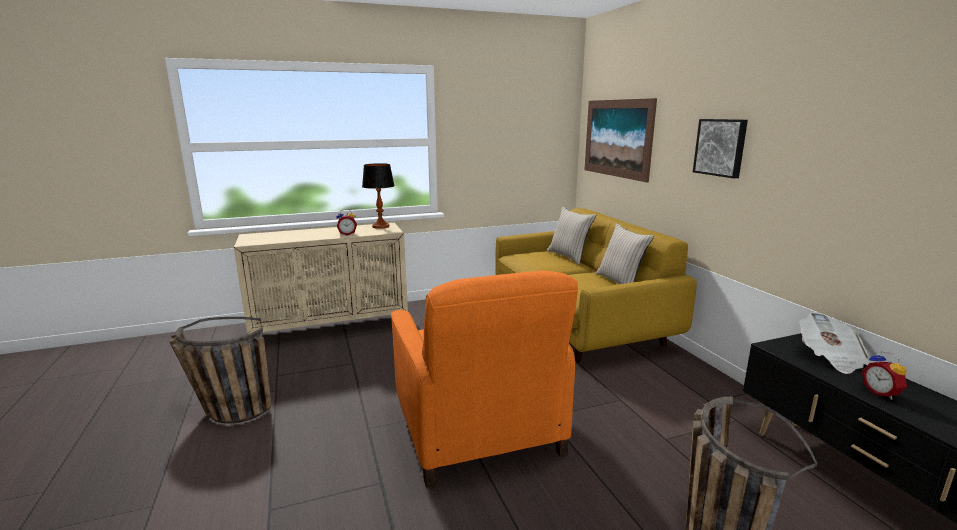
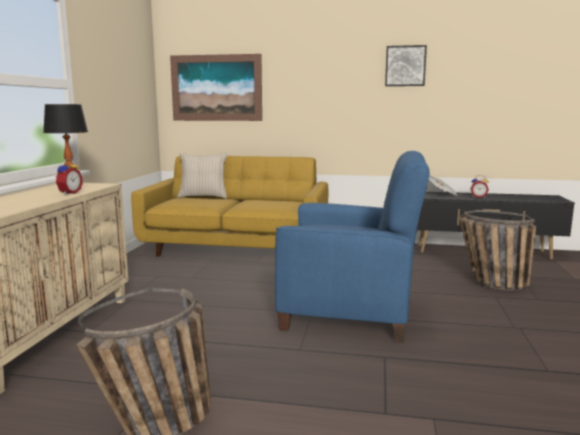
camera: 60 degrees left, 5 degrees down
(478, 430) = (349, 311): orange armchair -> blue armchair
(620, 282) = (279, 199): beige pillow -> none
(721, 147) = (331, 87): picture -> picture (405, 66)

